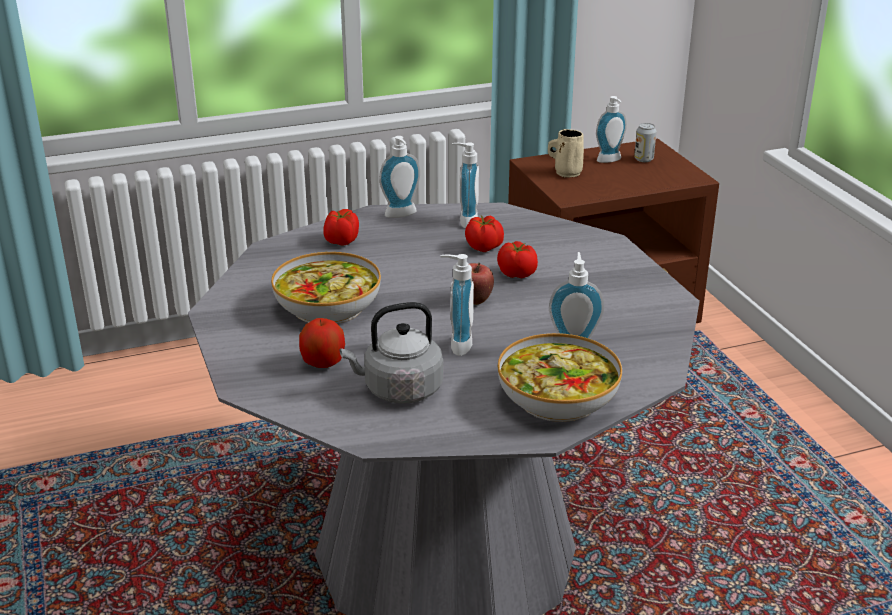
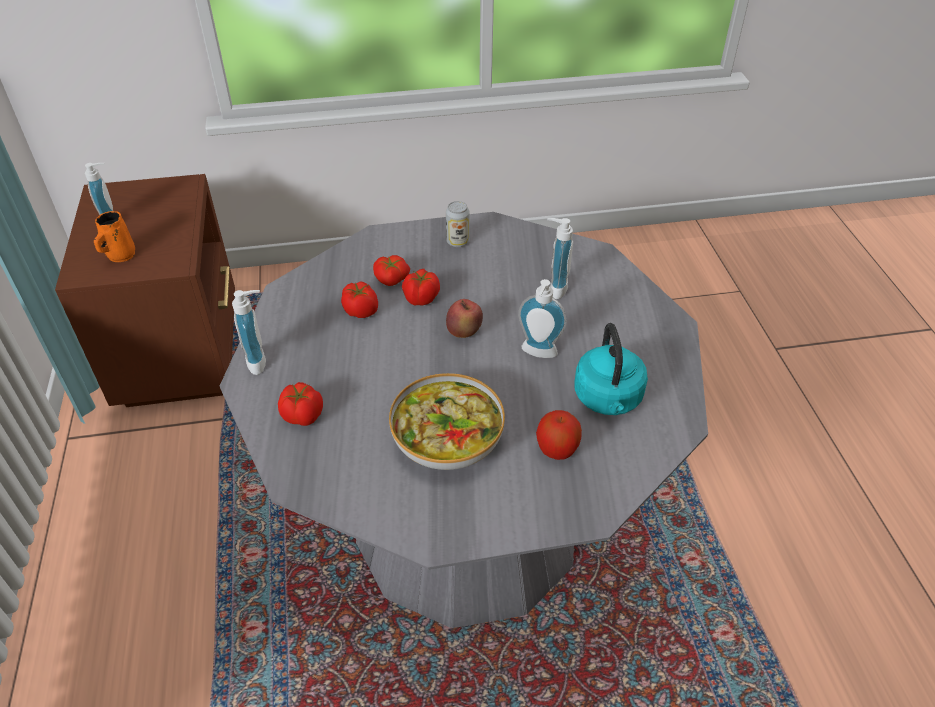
camera: 80 degrees left, 15 degrees up
(399, 390) = (608, 399): grey kettle -> turquoise kettle
(464, 221) = (297, 317): soap dispenser -> none
(539, 256) = (391, 280): none -> tomato
(557, 398) = (626, 308): bowl -> none
(566, 172) = (120, 256): beige mug -> orange mug
(643, 159) = (126, 202): can -> can (457, 242)

